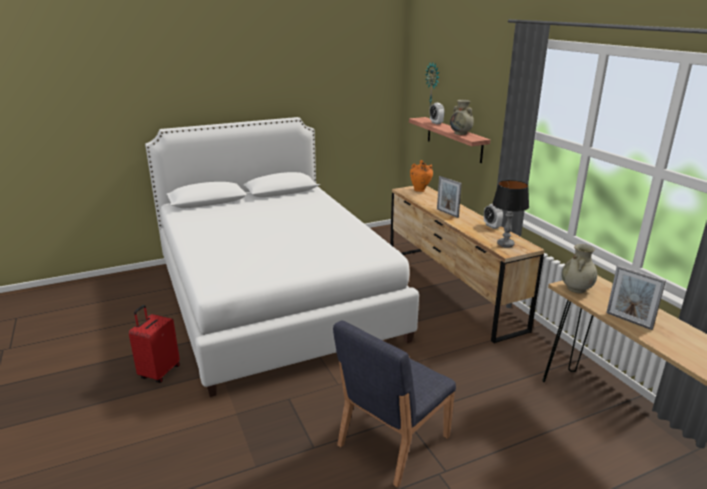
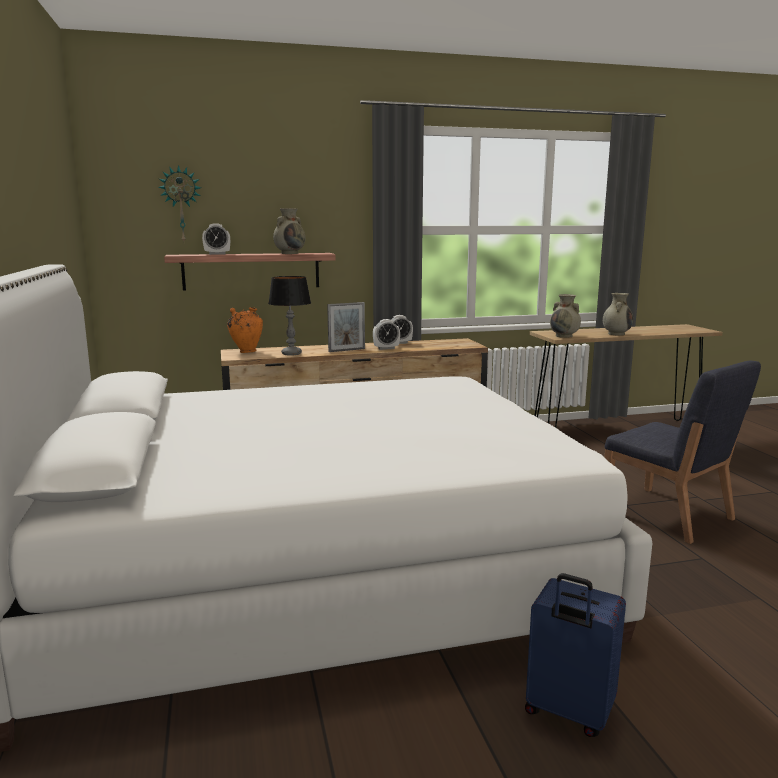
camera: 80 degrees left, 10 degrees down
(159, 372) = (568, 713): red suitcase -> blue suitcase
(464, 223) = (386, 348): none -> alarm clock
(505, 244) = (452, 344): table lamp -> table lamp (291, 353)
(628, 321) = (616, 334): picture frame -> beige vase

